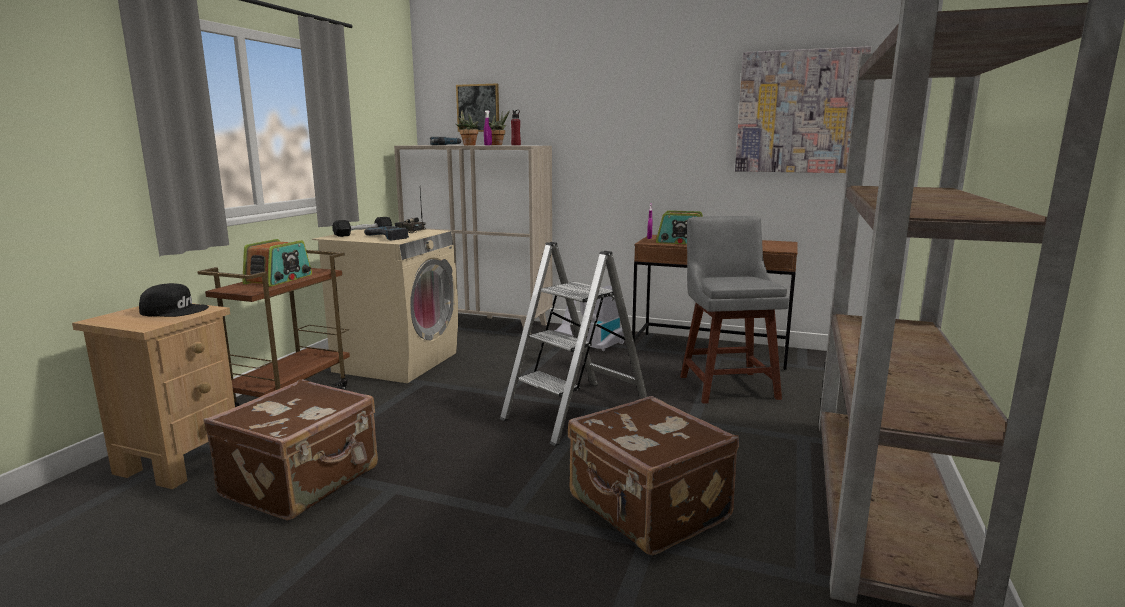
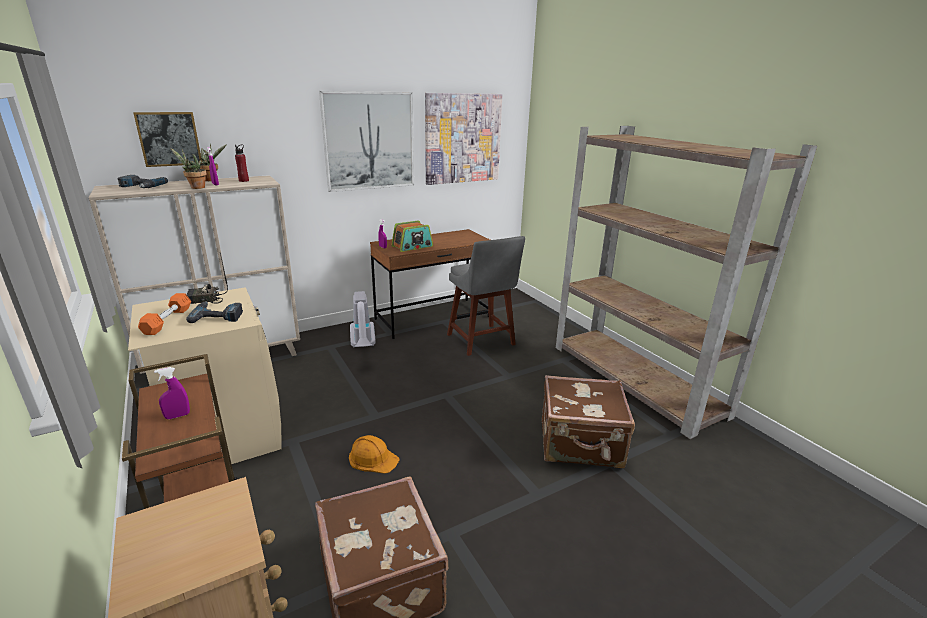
camera: 50 degrees left, 10 degrees up
(174, 310) = (194, 517): black cap -> none
(279, 279) = (177, 416): radio -> purple spray bottle
(363, 234) = (167, 321): black dumbbell -> orange dumbbell
(446, 416) = (373, 458): none -> orange hard hat
(578, 410) = (443, 402): grey step ladder -> none
(664, 113) = (369, 141): none -> picture
(727, 385) = (482, 341): grey chair -> grey chair turned 150 degrees counterclockwise

